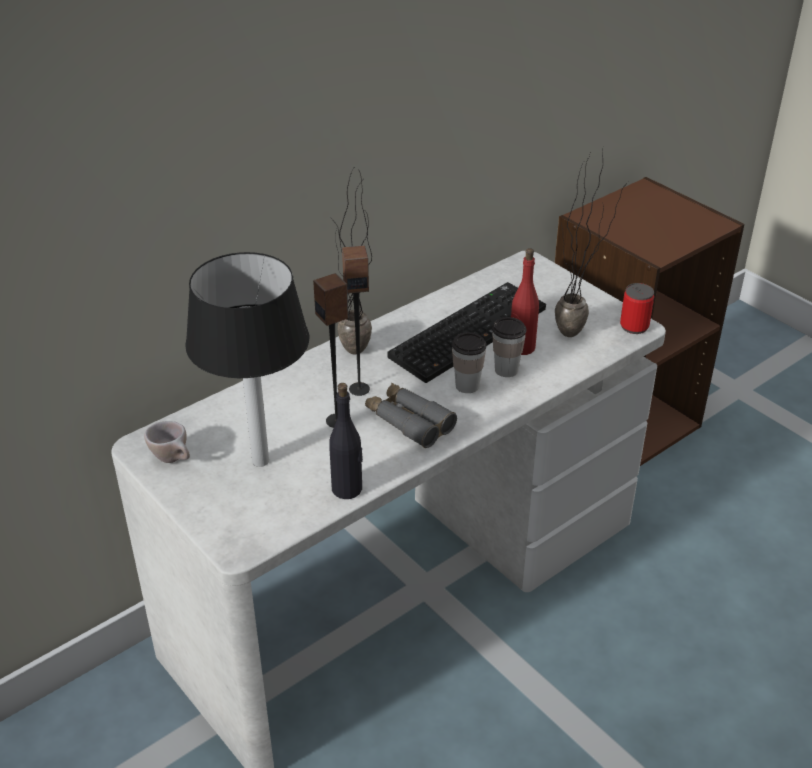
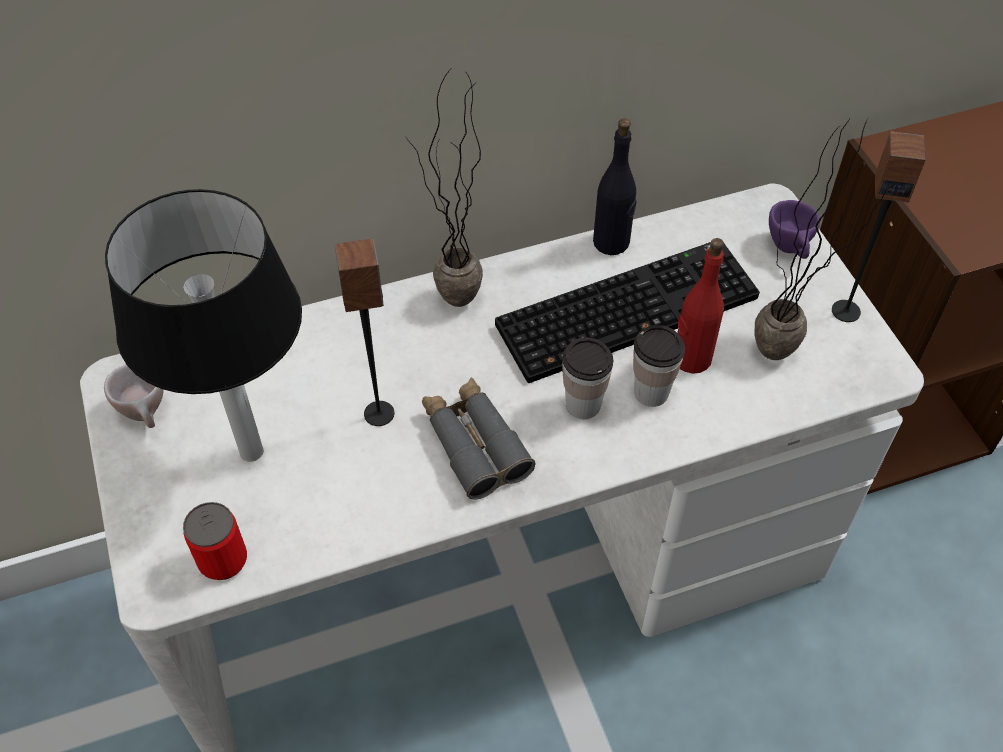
camera: 20 degrees right, 15 degrees up
(347, 489) = (340, 535): black bottle -> black bottle (611, 242)
(359, 389) = (434, 367): speaker -> speaker (846, 310)
(552, 281) = (790, 249): none -> purple cup
(634, 326) = (877, 366): can -> can (223, 560)

